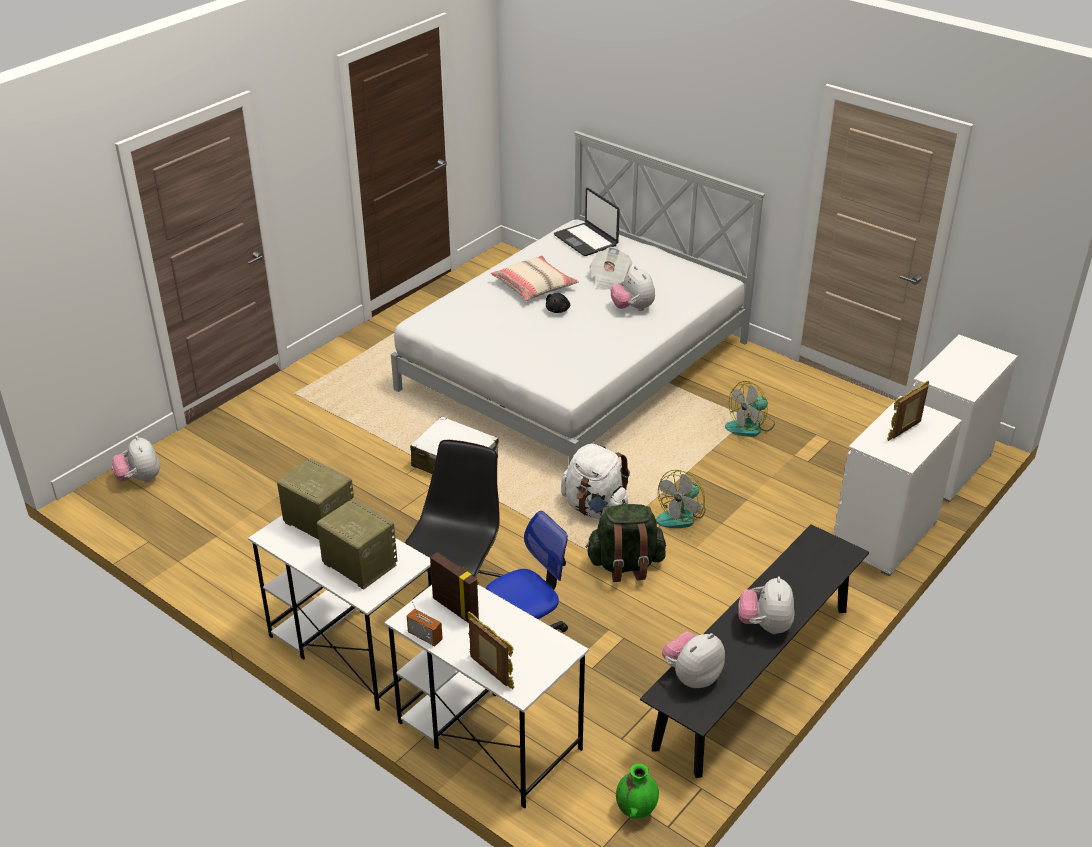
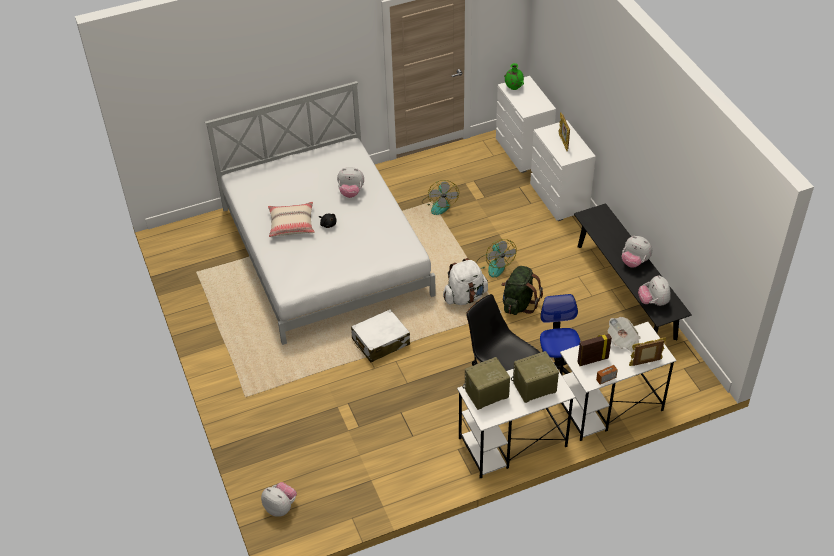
camera: 60 degrees left, 10 degrees up
(140, 479) = (281, 507): plush toy -> plush toy turned 150 degrees counterclockwise
(586, 240) = (257, 180): laptop -> none
(609, 279) = (311, 189): newspaper -> newspaper (623, 341)
(636, 810) = (684, 369): green vase -> green vase (513, 88)

